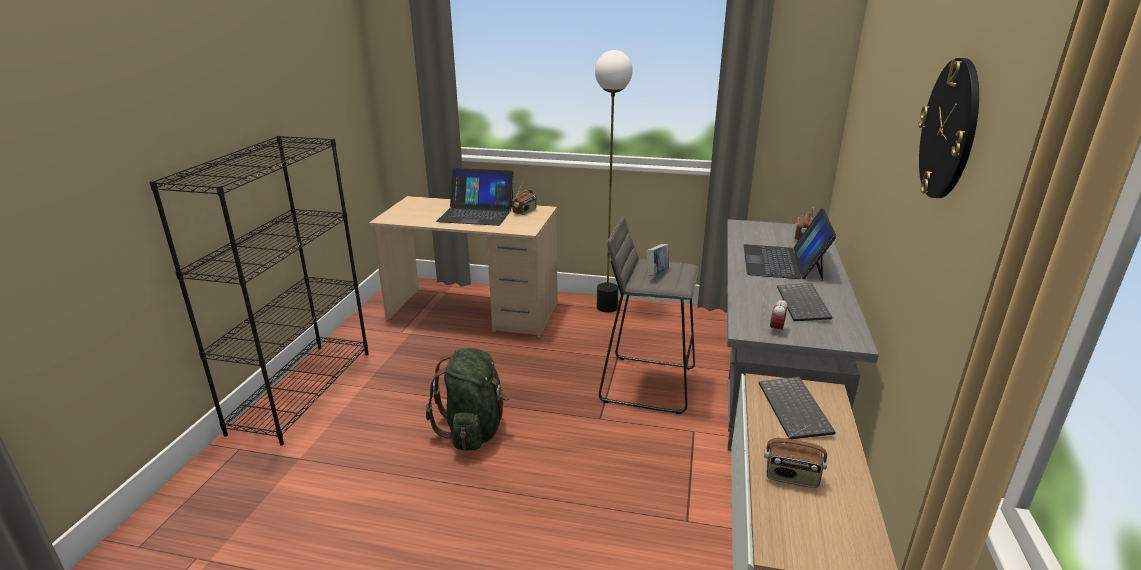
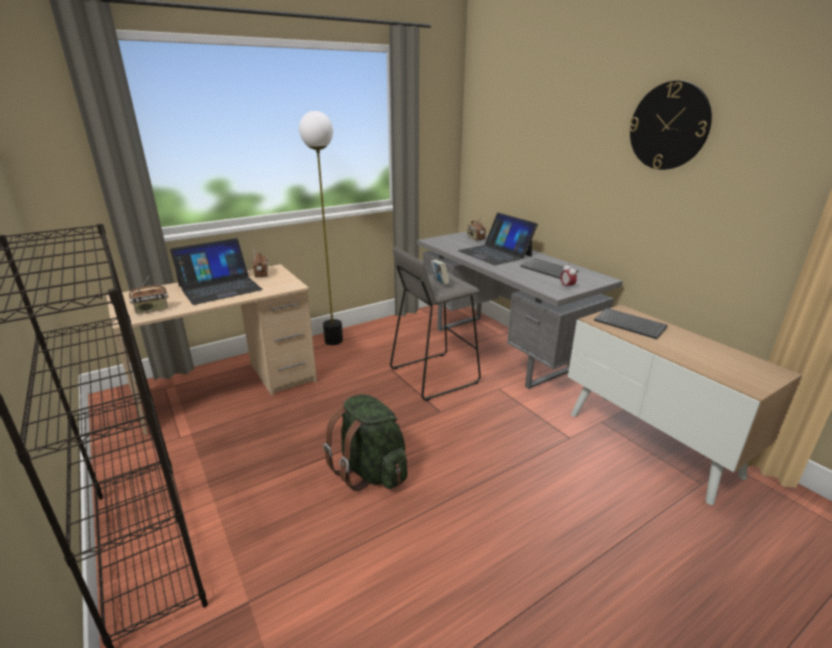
camera: 45 degrees left, 0 degrees up
(791, 477) = (692, 355): radio -> radio (152, 310)

